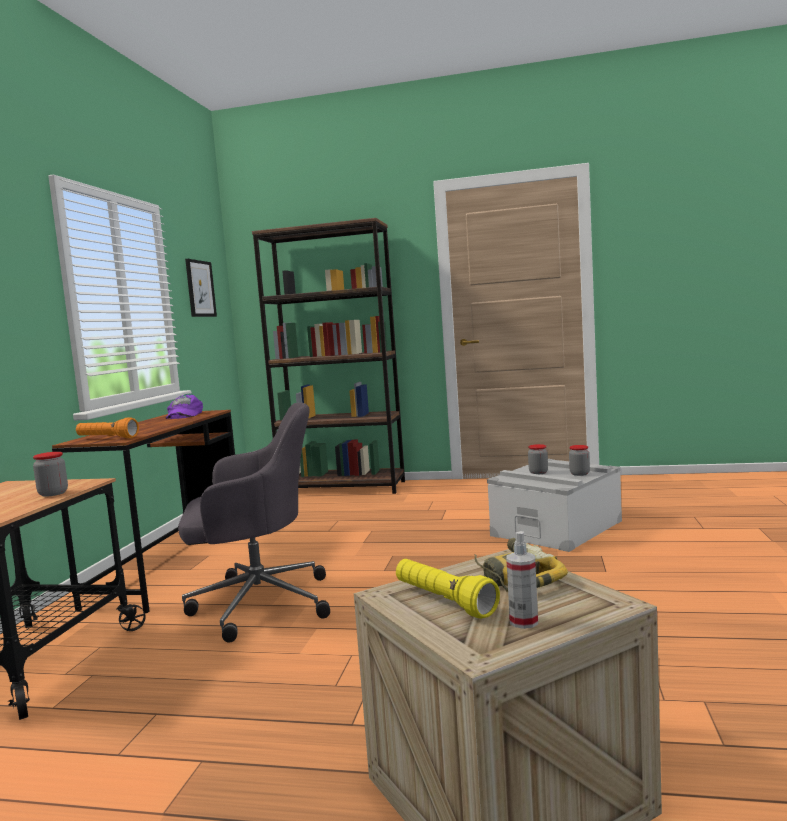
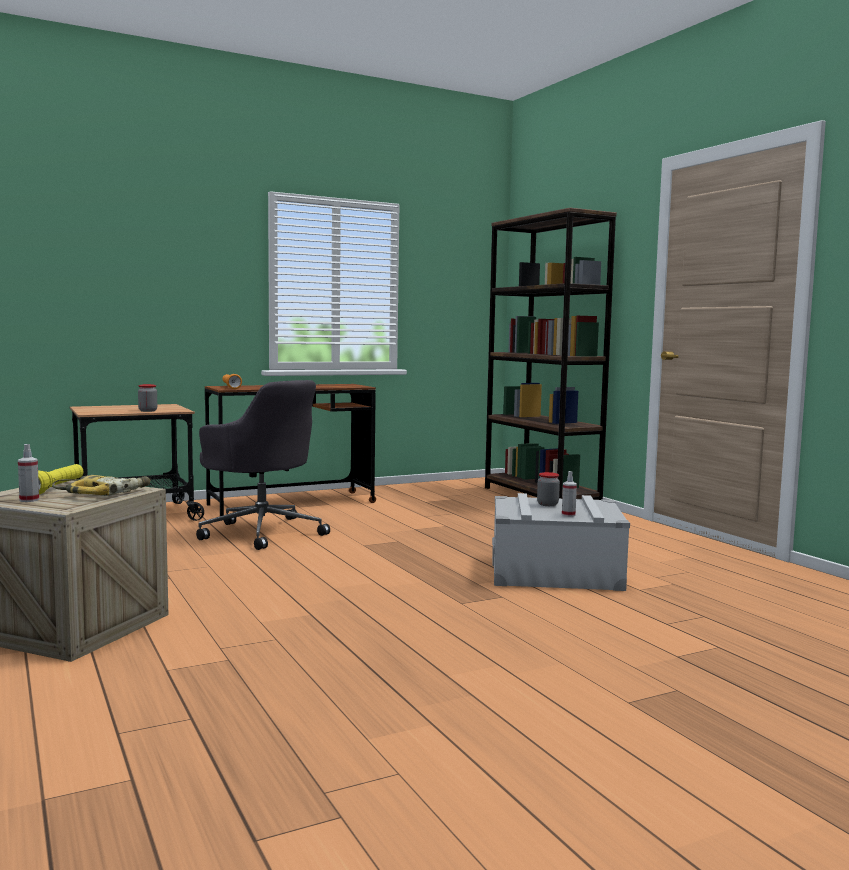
camera: 50 degrees right, 0 degrees up
(184, 415) = (339, 385): purple cap -> none
(200, 288) = (452, 278): picture -> none
(579, 474) = (568, 515): jar -> spray bottle

